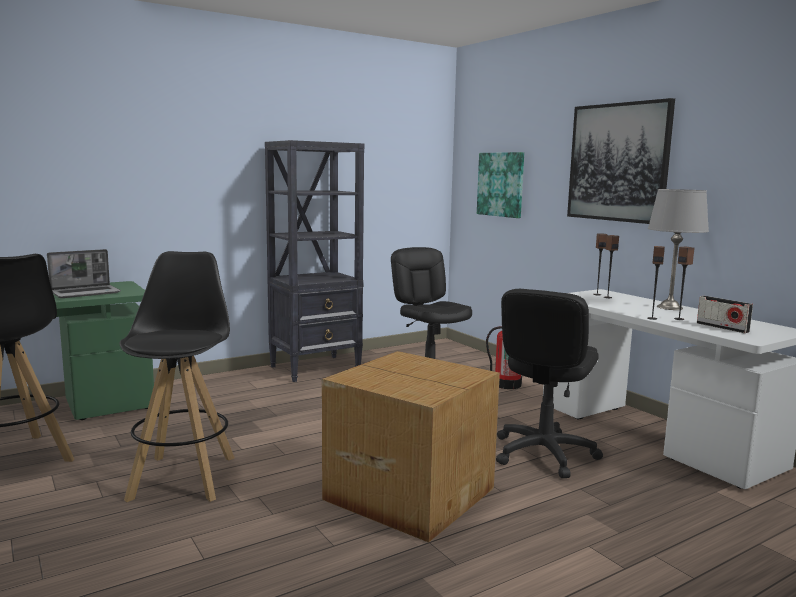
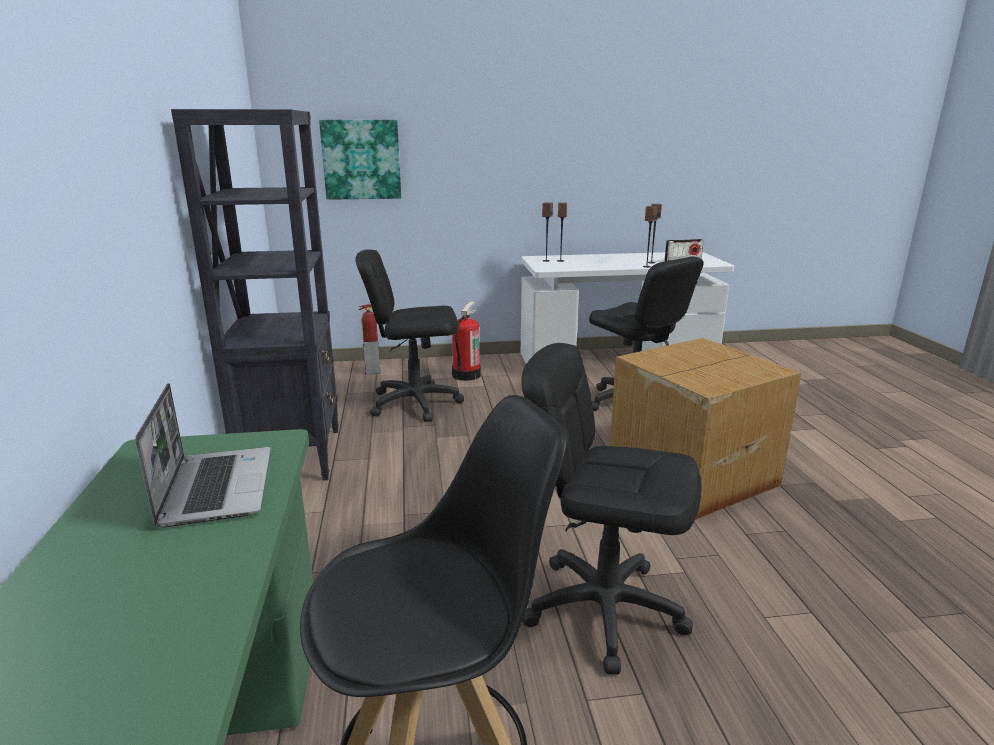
camera: 65 degrees left, 10 degrees up
(184, 476) = (603, 609): black stool -> black office chair
(468, 359) = (372, 371): none -> fire extinguisher
(618, 162) = (528, 131): picture -> none
(669, 307) = (610, 257): grey table lamp -> none

